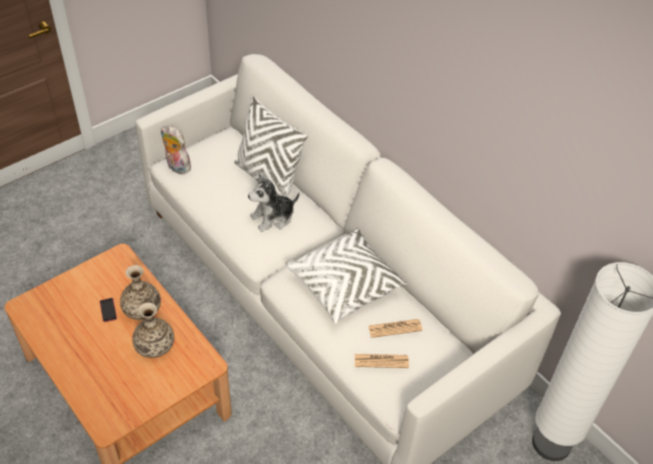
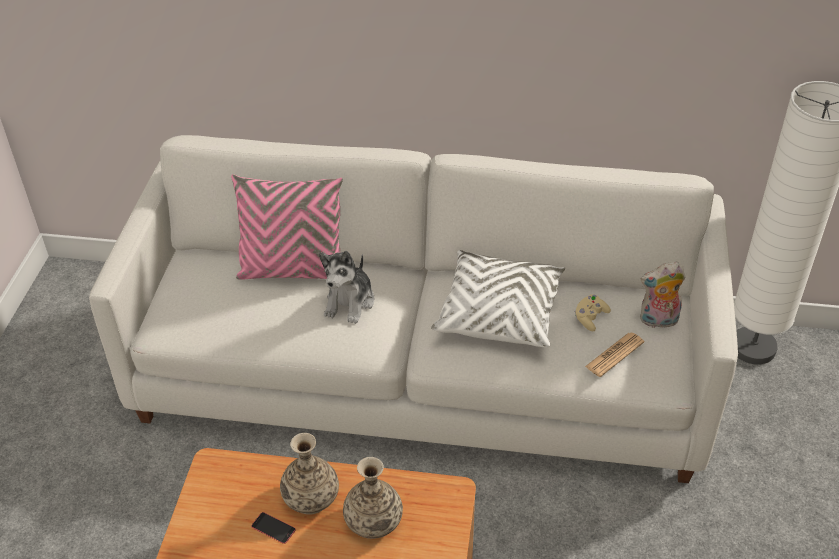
camera: 40 degrees left, 5 degrees down
(176, 167) = (170, 328): plush toy -> plush toy (658, 321)
(268, 178) = (292, 270): white pillow -> pink pillow
(395, 328) = (590, 318): newspaper -> beige game controller

